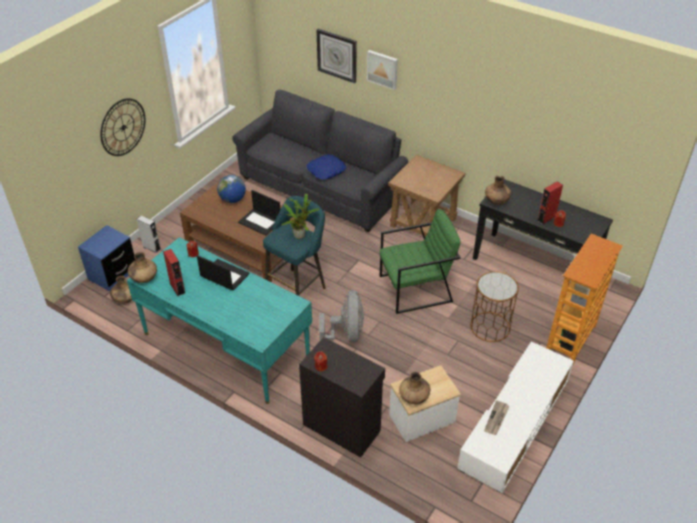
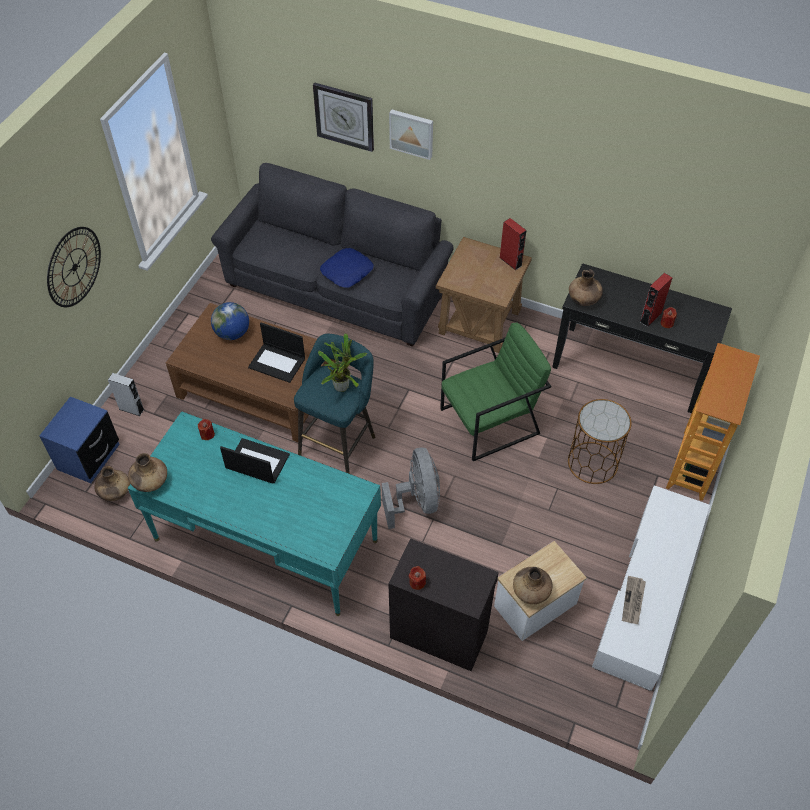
camera: 10 degrees left, 10 degrees up
(177, 288) = (199, 490): red speaker -> red speaker (510, 261)

